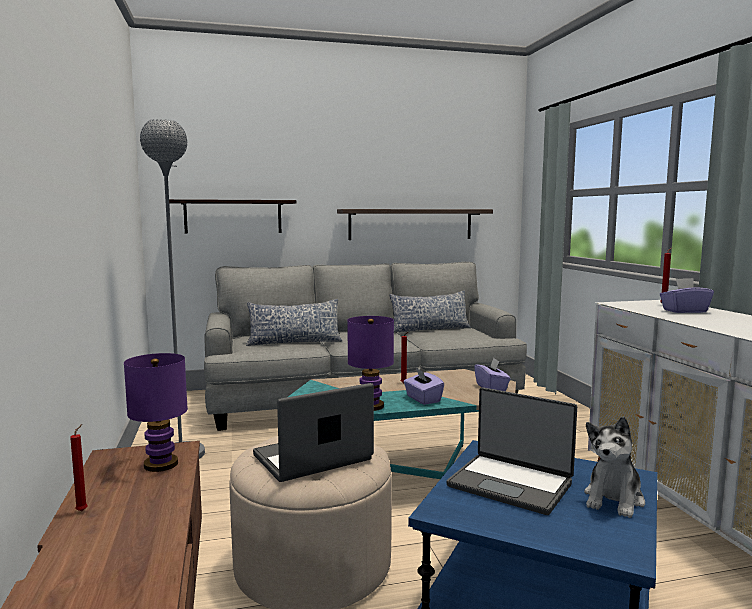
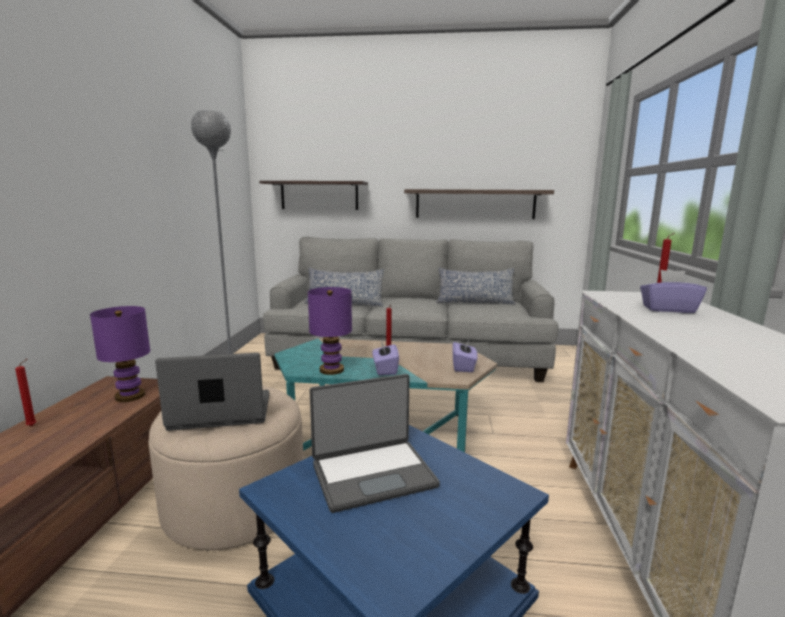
camera: 20 degrees right, 5 degrees up
(511, 484) = (373, 474): laptop -> laptop turned 75 degrees counterclockwise
(614, 499) = (458, 518): plush toy -> none

